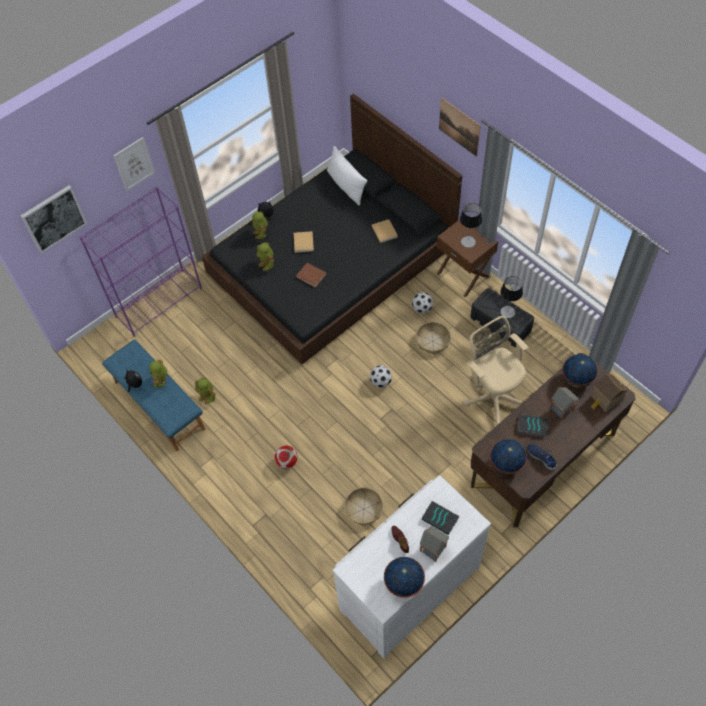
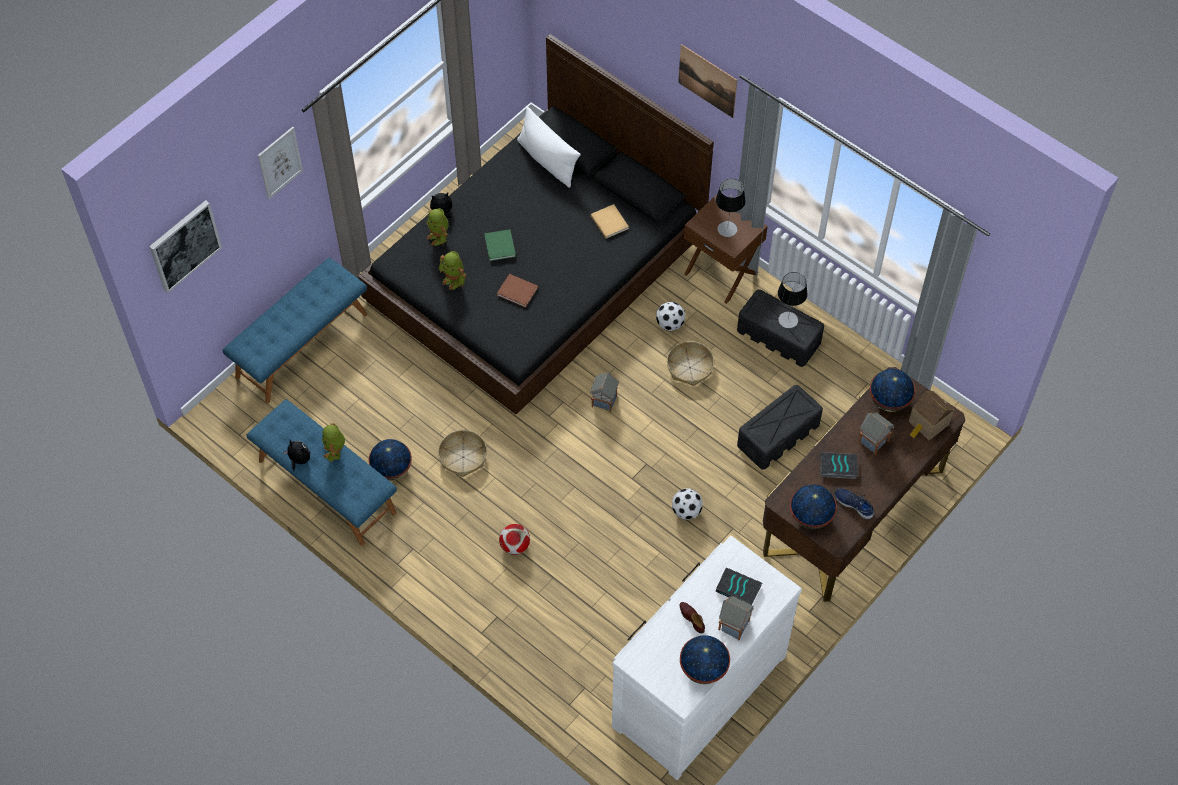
camera: 10 degrees left, 0 degrees up
(159, 302) = (301, 345): purple bookcase -> blue bench
(207, 396) = (392, 469): toy robot -> globe
(303, 243) = (500, 247): beige book -> green book
(363, 509) = (626, 598): basket -> basket (463, 457)
(367, 359) = (604, 400): none -> toy house
(380, 382) = (626, 429): football -> football (686, 511)
(492, 396) = (778, 435): beige office chair -> black storage box

